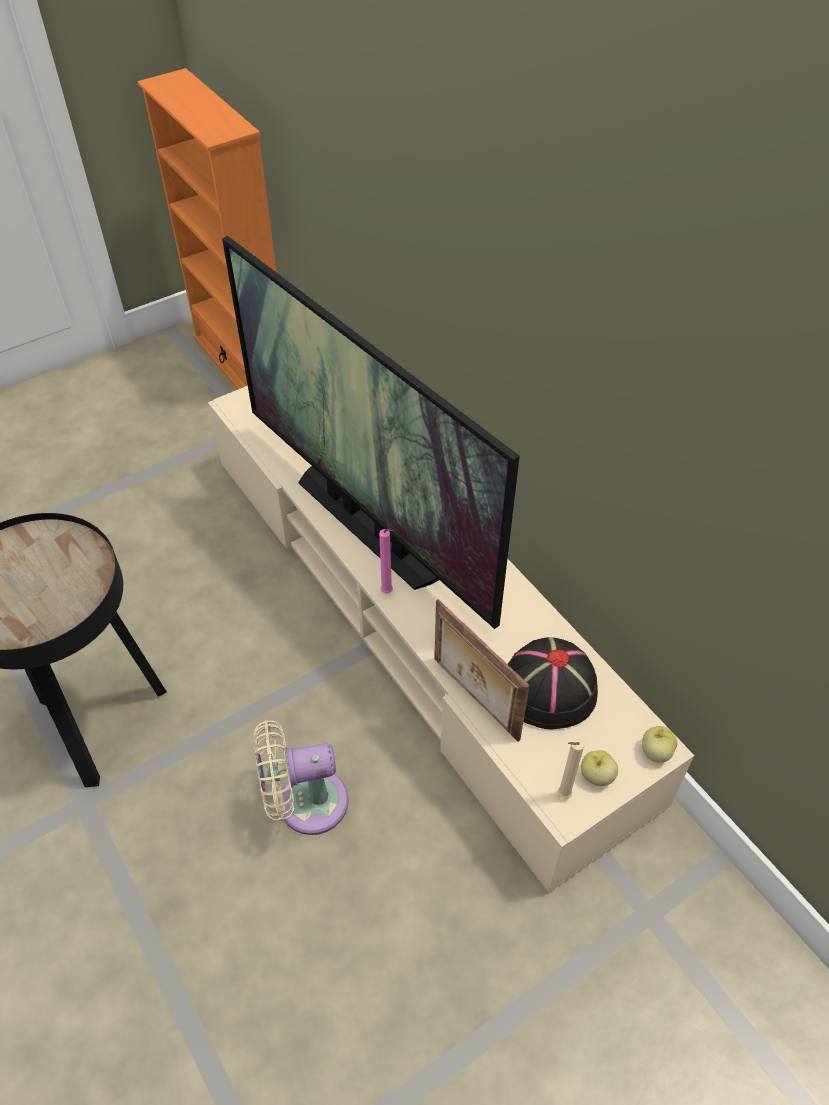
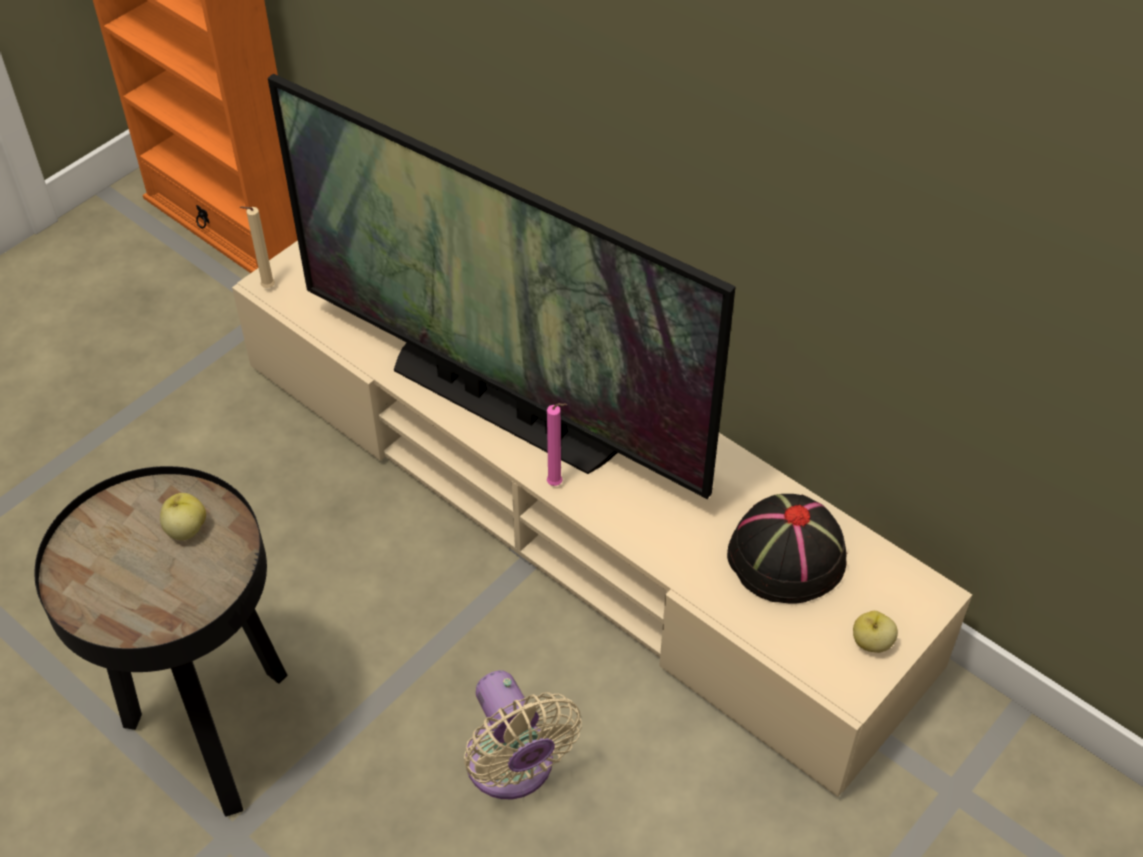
camera: 15 degrees left, 0 degrees up
(305, 803) = (513, 768): beige fan -> beige fan turned 90 degrees counterclockwise
(474, 699) = (703, 588): picture frame -> none
(561, 796) = (839, 674): beige candle -> beige candle (266, 288)
(655, 752) = (928, 600): apple -> apple (186, 529)

